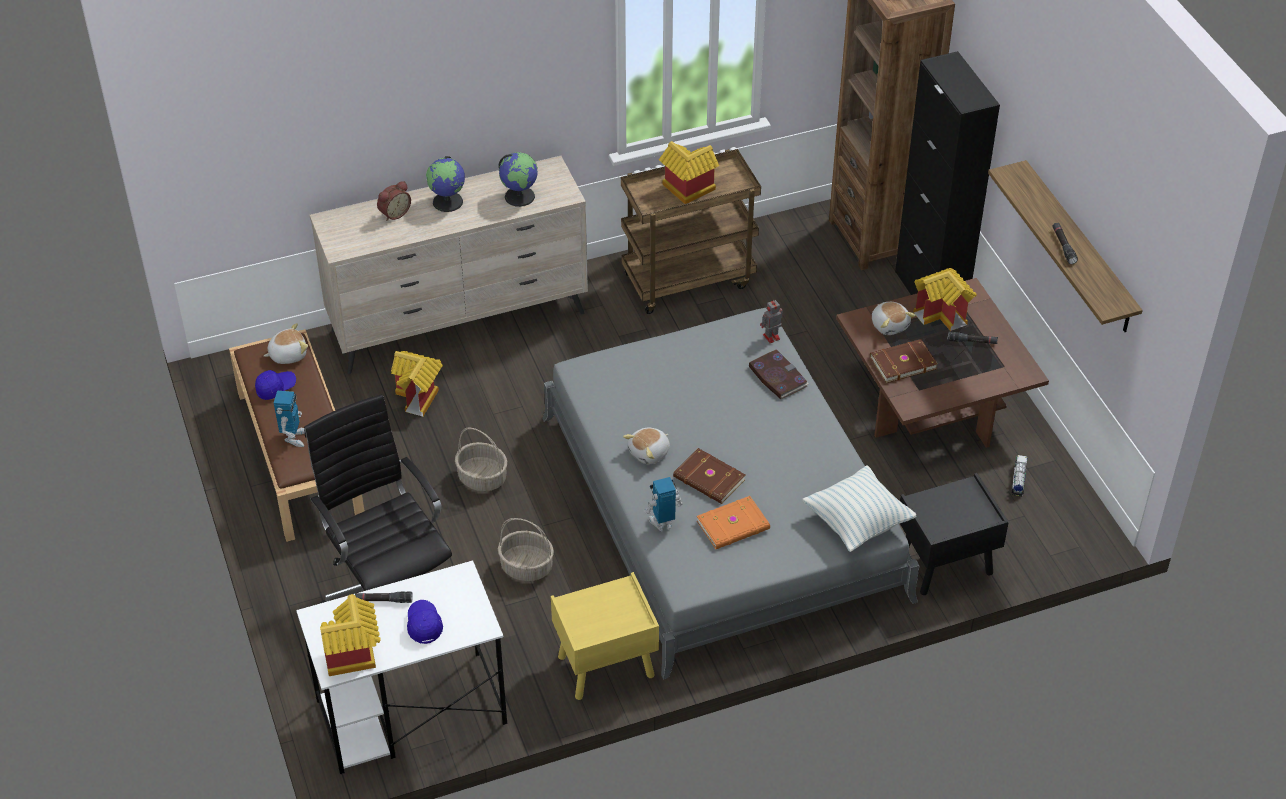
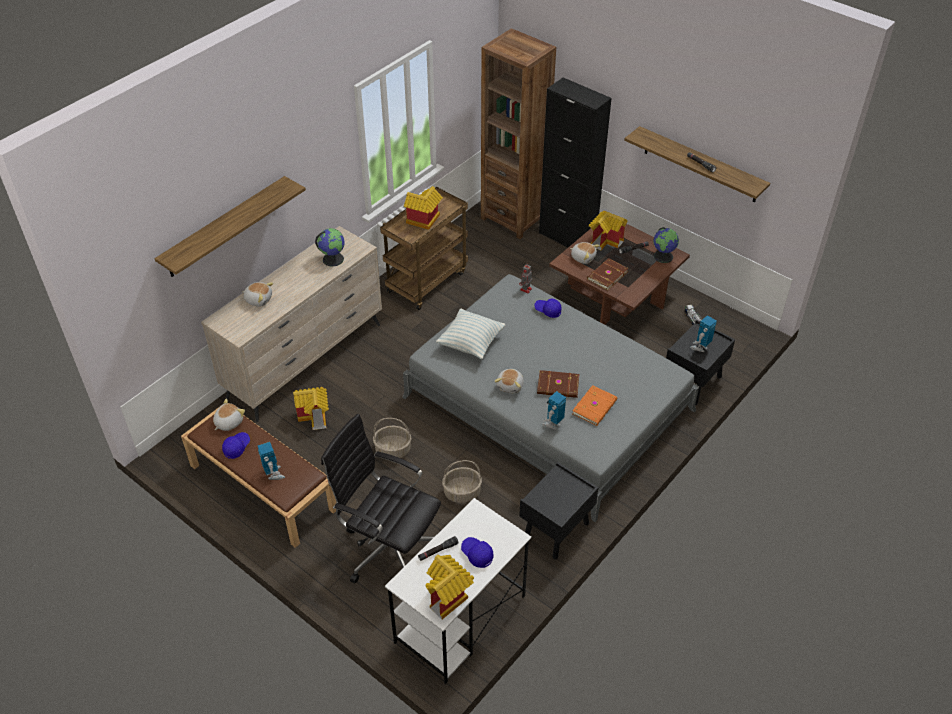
camera: 30 degrees left, 0 degrees up
(368, 104) = (224, 227): none -> shelf
(394, 213) = (258, 299): alarm clock -> plush toy
(448, 202) = (289, 279): globe -> globe (663, 256)
(605, 667) = (556, 531): yellow nightstand -> black nightstand
(777, 377) = (548, 310): book -> blue cap
(857, 523) = (659, 375): pillow -> pillow (471, 343)
(951, 512) = (700, 347): none -> toy robot

